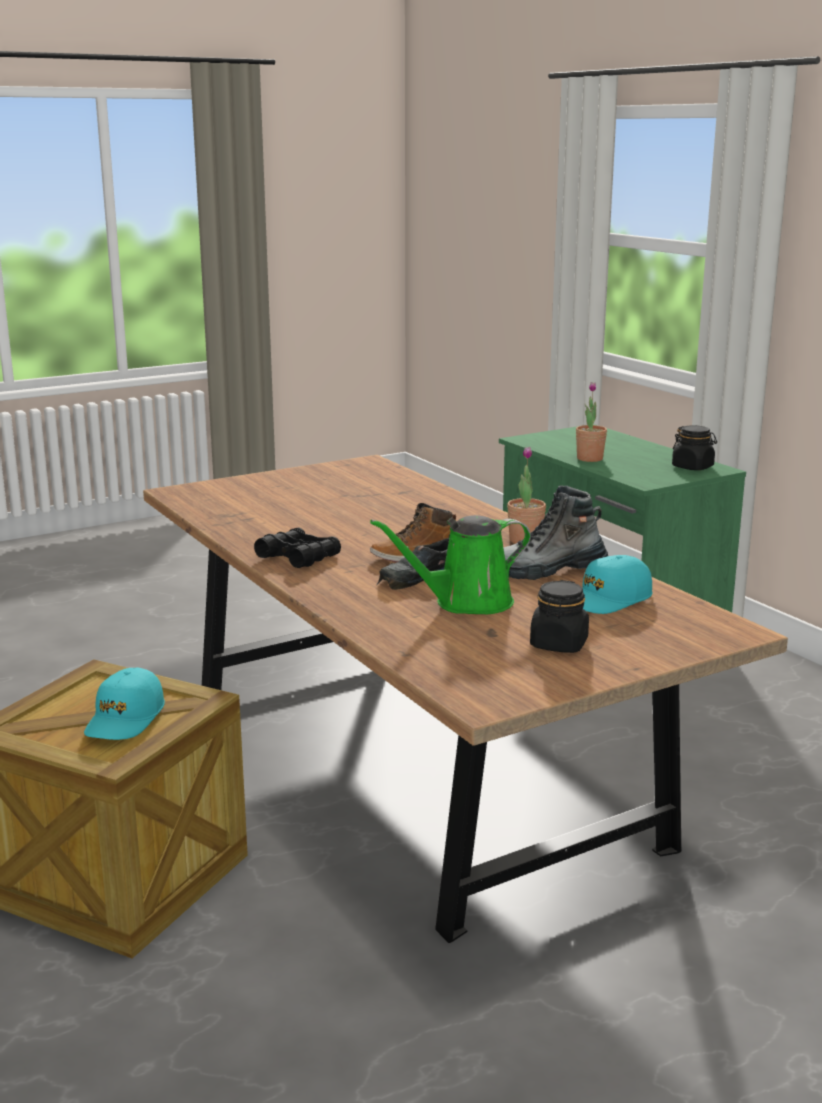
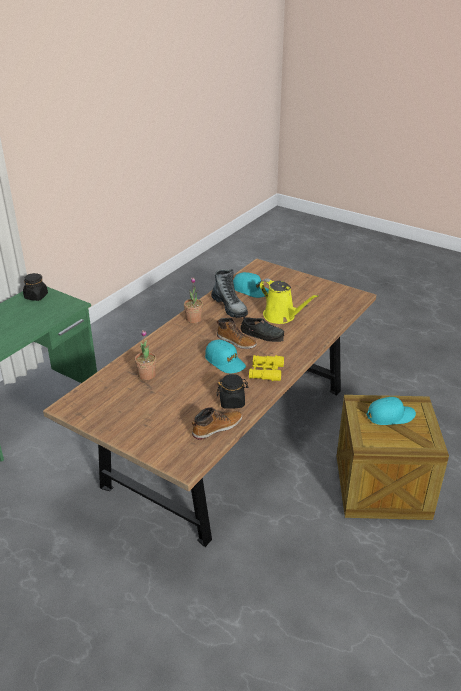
camera: 115 degrees left, 15 degrees up
(216, 512) = (216, 428): none -> boot
(298, 557) = (266, 372): black binoculars -> yellow binoculars
(364, 539) = (225, 361): none -> turquoise cap
(466, 603) = (281, 316): green watering can -> yellow watering can
(559, 644) = (302, 292): black jar -> black jar (232, 402)
(589, 458) = (28, 328): potted plant -> potted plant (147, 375)

